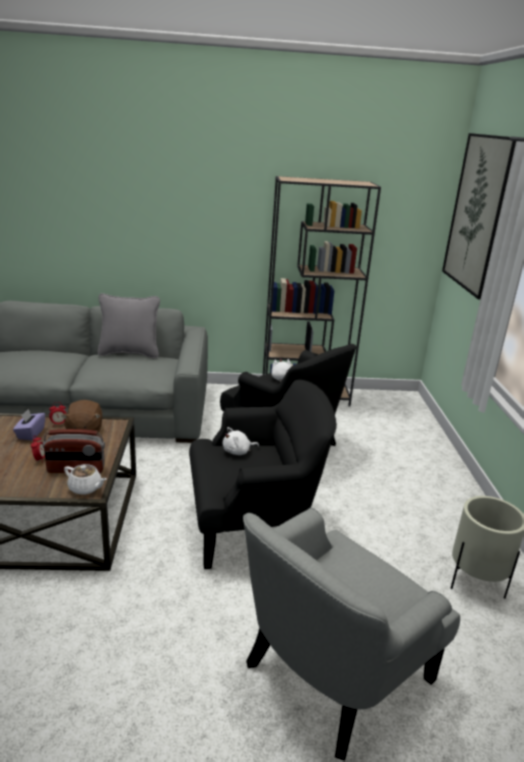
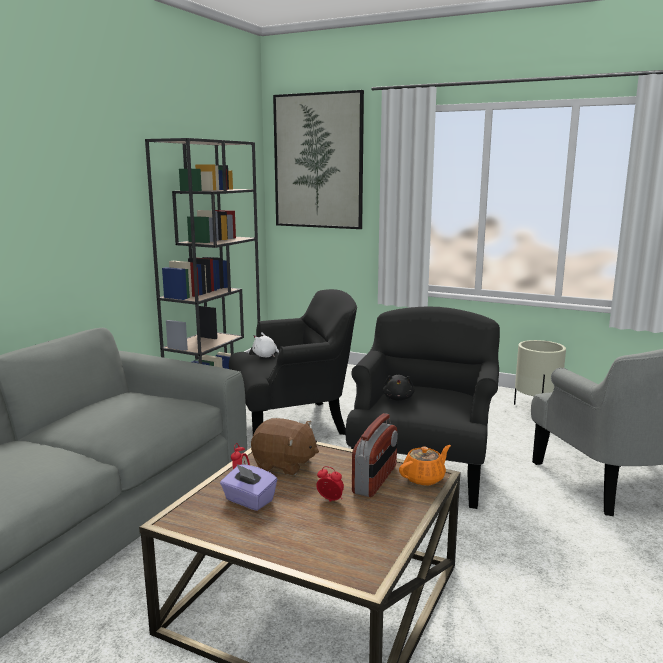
camera: 60 degrees left, 10 degrees down
(85, 488) = (424, 478): white teapot -> orange teapot
(129, 353) = (82, 406): grey pillow -> none
(238, 451) = (398, 398): white plush toy -> black plush toy

